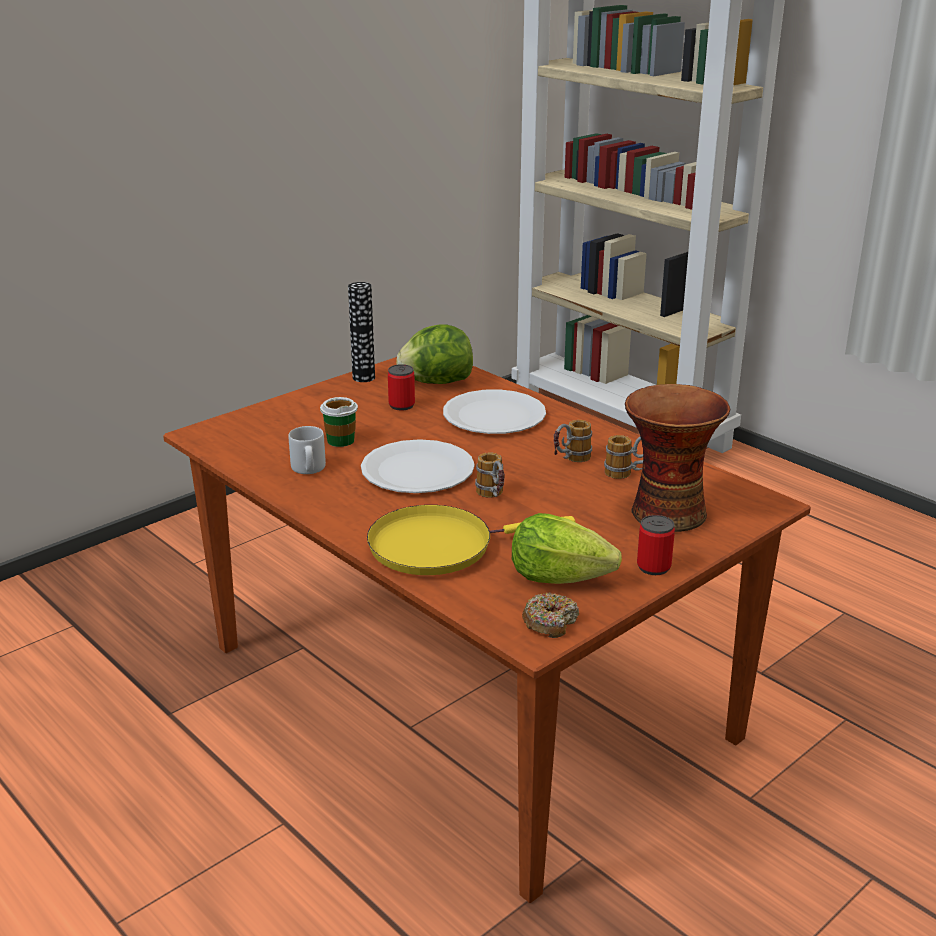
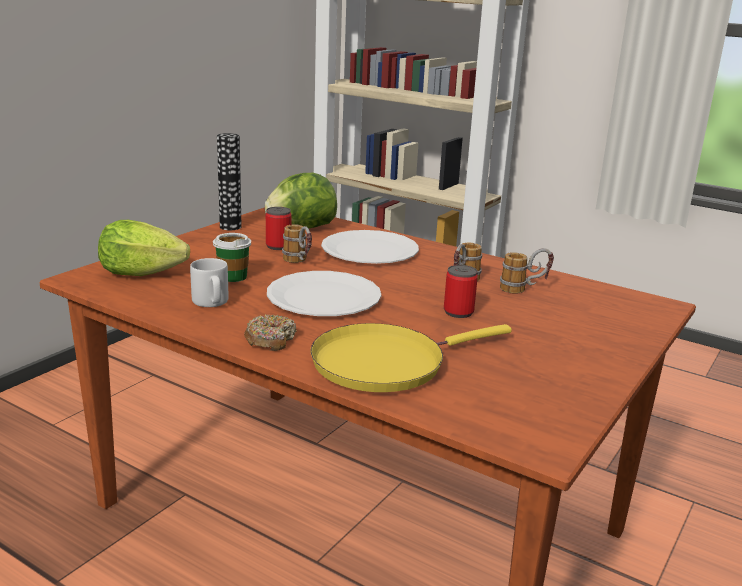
camera: 15 degrees left, 5 degrees down
(493, 497) = (412, 315): mug -> mug (299, 262)
(550, 622) = (548, 428): donut -> donut (270, 340)
(558, 577) = (524, 382): lettuce -> lettuce (141, 273)
(653, 567) = (607, 365): can -> can (458, 312)
(666, 512) = (580, 318): vase -> none

